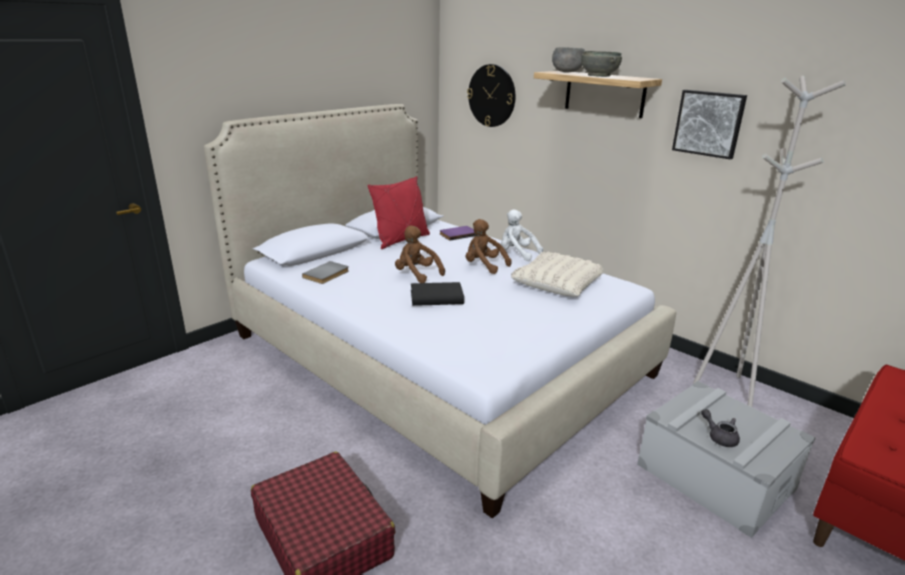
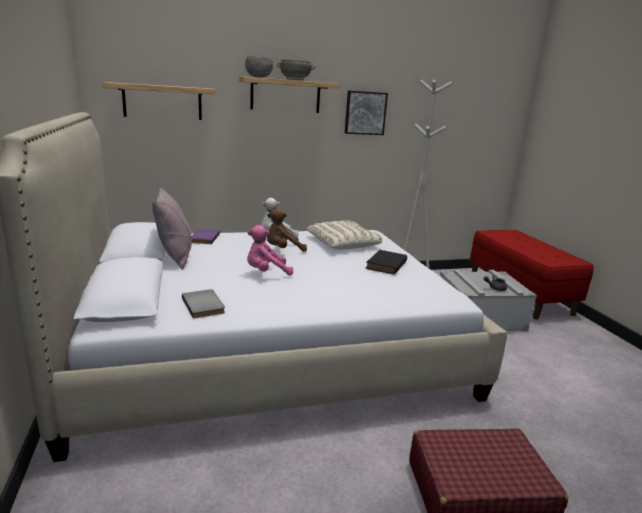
camera: 60 degrees left, 5 degrees down
(401, 240) = (175, 257): red pillow -> purple pillow
(416, 274) = (266, 272): brown plush toy -> pink plush toy
(435, 297) = (325, 279): black book -> black book (386, 265)
(492, 96) = (162, 102): wall clock -> shelf

